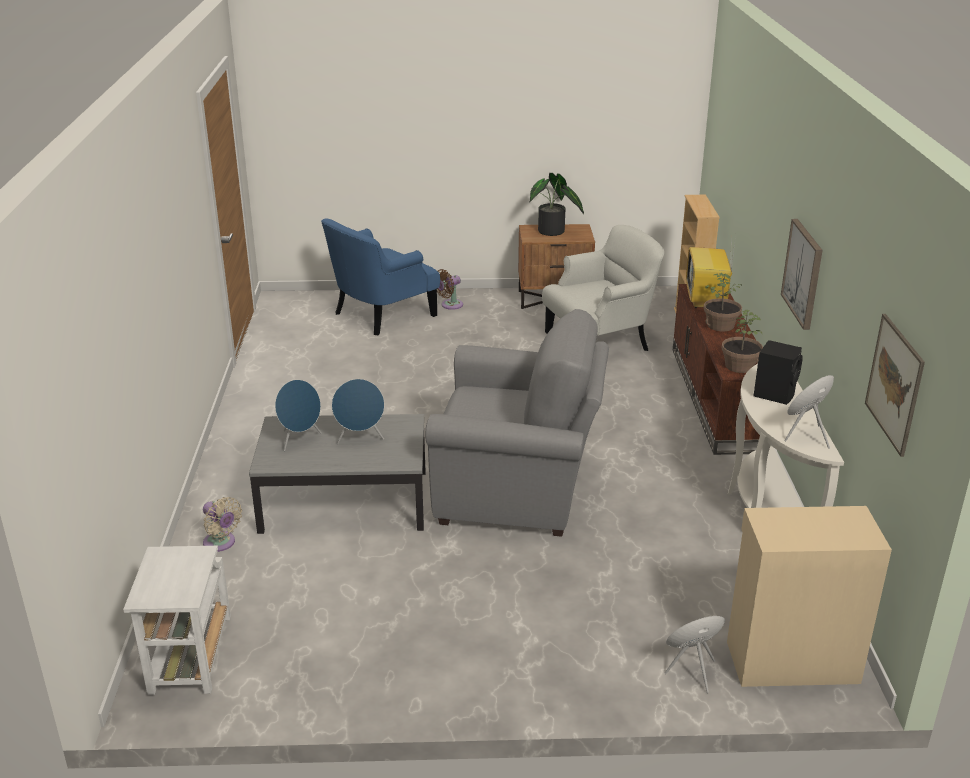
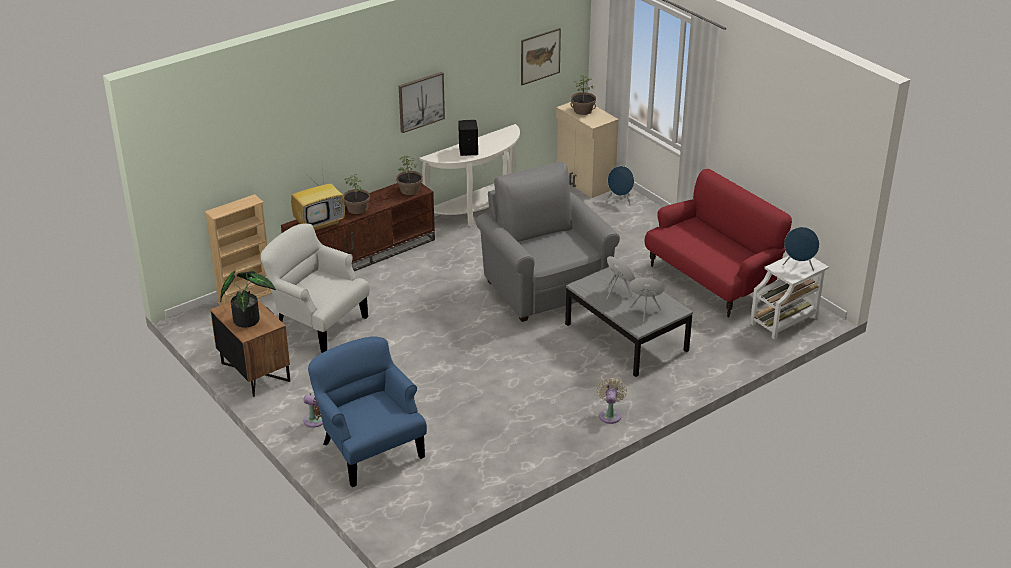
camera: 125 degrees left, 5 degrees up
(221, 543) = (711, 358): beige fan -> beige fan (610, 415)
(365, 641) = (711, 280): none -> red sofa
(381, 314) = (369, 449): blue armchair -> blue armchair turned 135 degrees counterclockwise
(806, 436) = (502, 135): blue speaker -> blue speaker (799, 266)
(828, 526) = (582, 110): none -> potted plant

